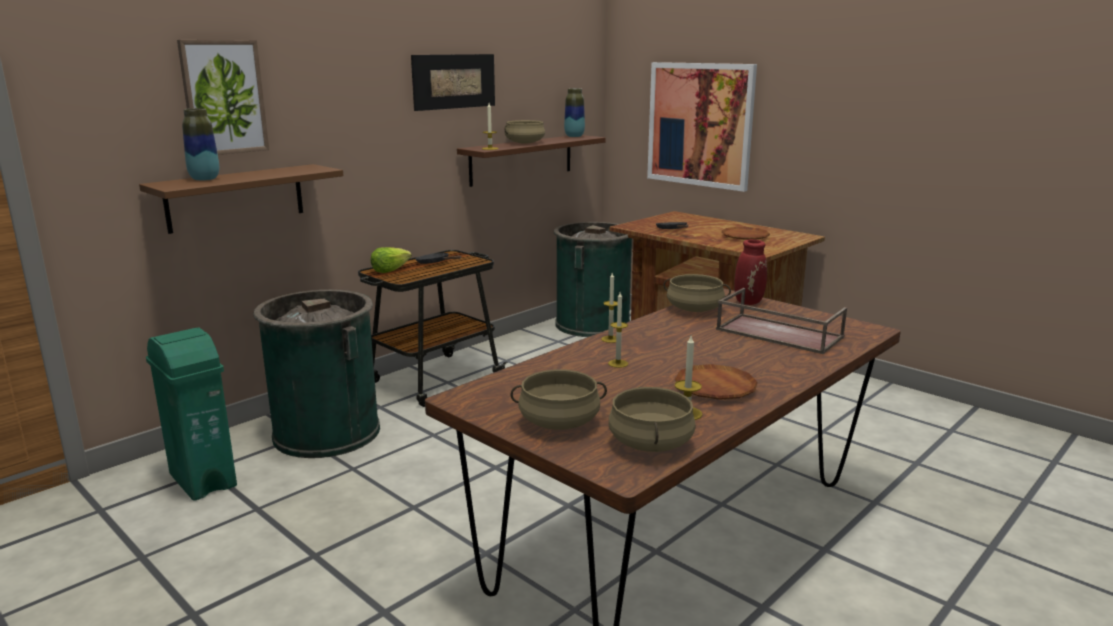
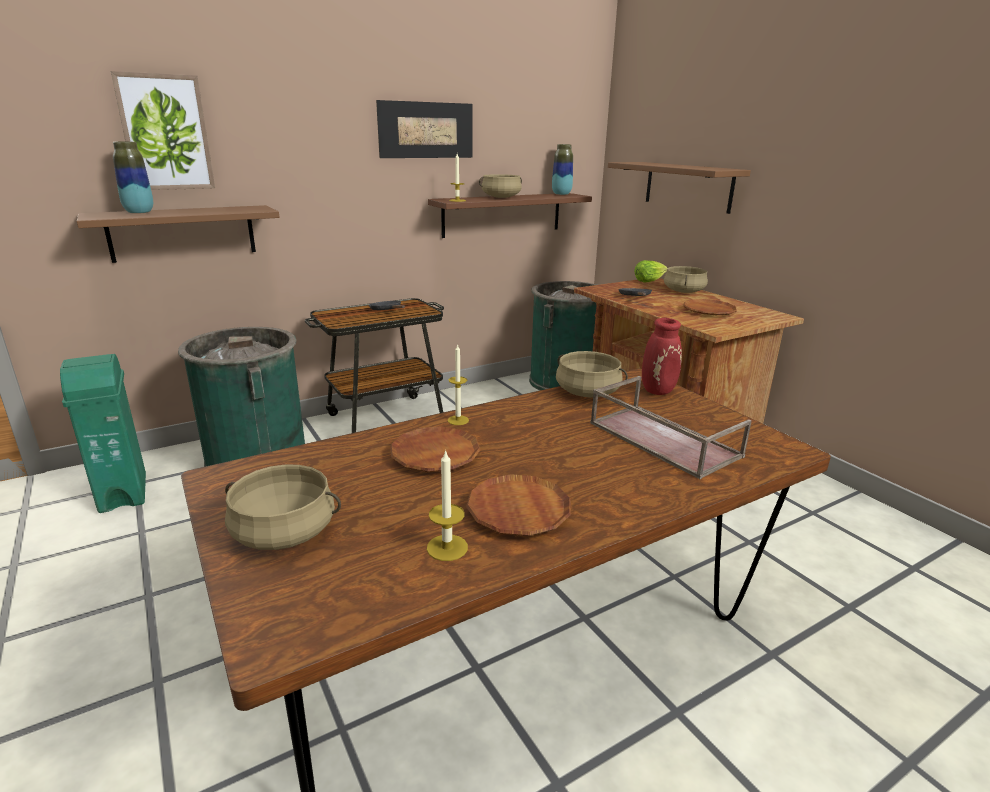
camera: 15 degrees right, 5 degrees up
(390, 270) = (340, 313): lettuce -> lettuce (648, 281)
(618, 363) = (435, 455): candle -> brown plate
(649, 443) = (356, 591): beige cooking pot -> beige cooking pot (683, 291)
(700, 125) = (688, 186): picture -> brown shelf

